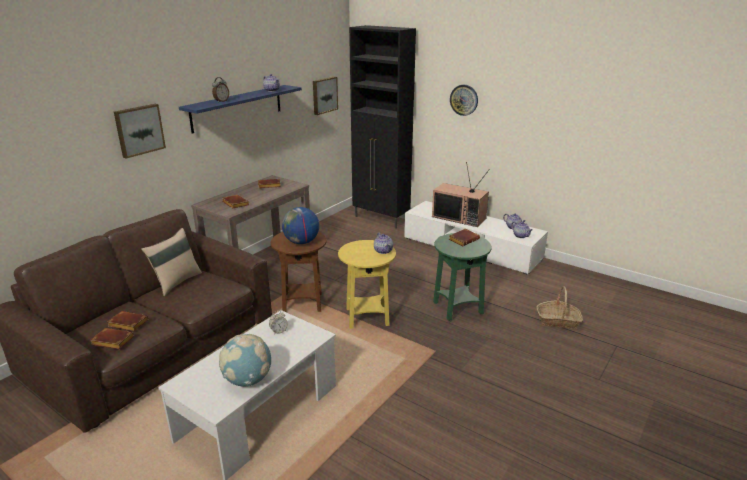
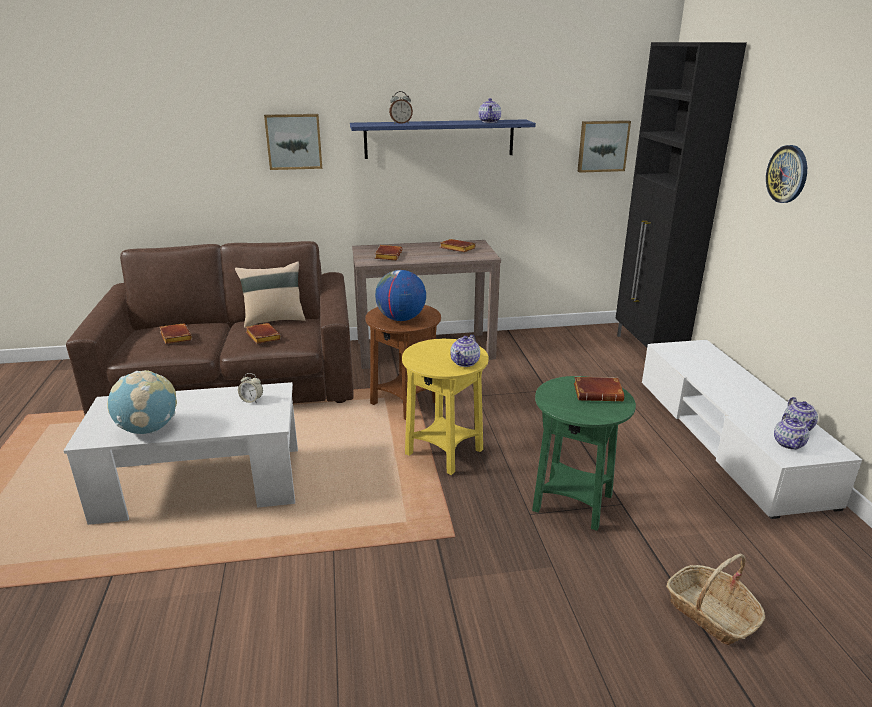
camera: 45 degrees right, 0 degrees up
(111, 342) = (142, 345): brown book -> brown book (261, 336)
(460, 217) = (722, 379): television -> none

